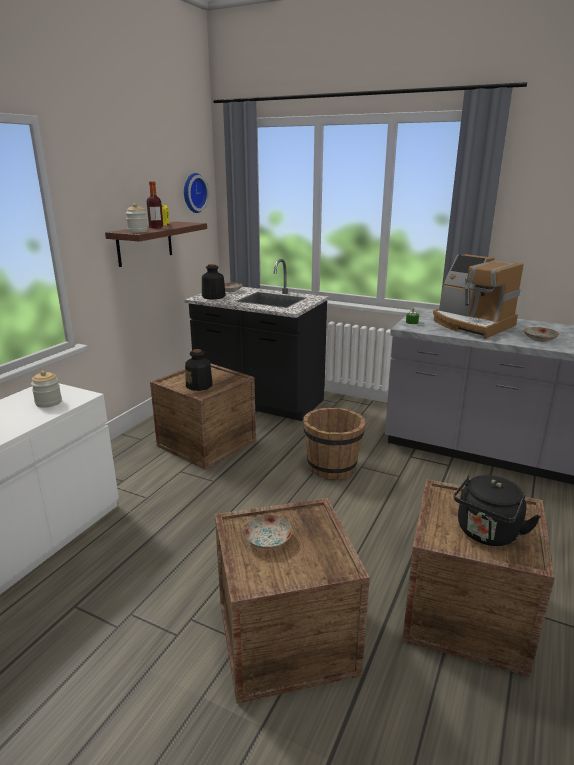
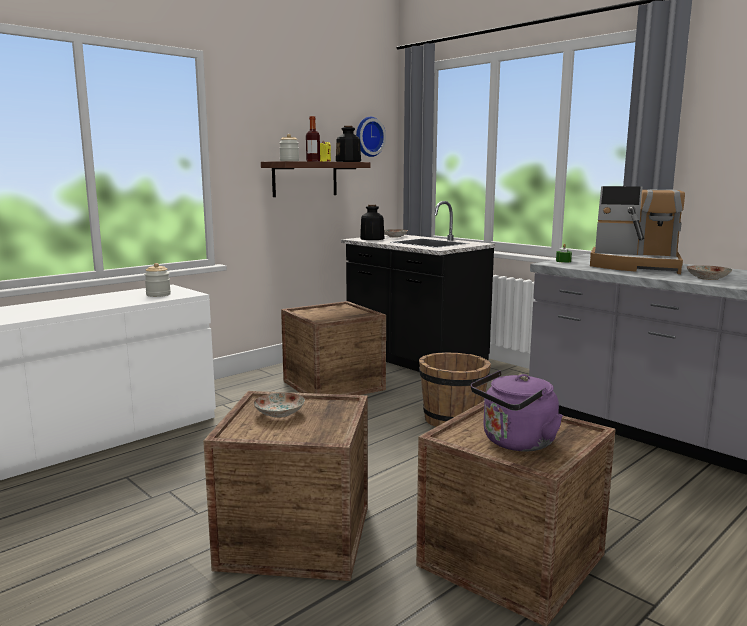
camera: 20 degrees right, 10 degrees down
(199, 385) = (326, 316): bottle -> bottle (348, 161)
(471, 324) = (635, 266): coffee machine -> coffee machine turned 45 degrees counterclockwise
(486, 534) = (515, 443): black kettle -> purple kettle

